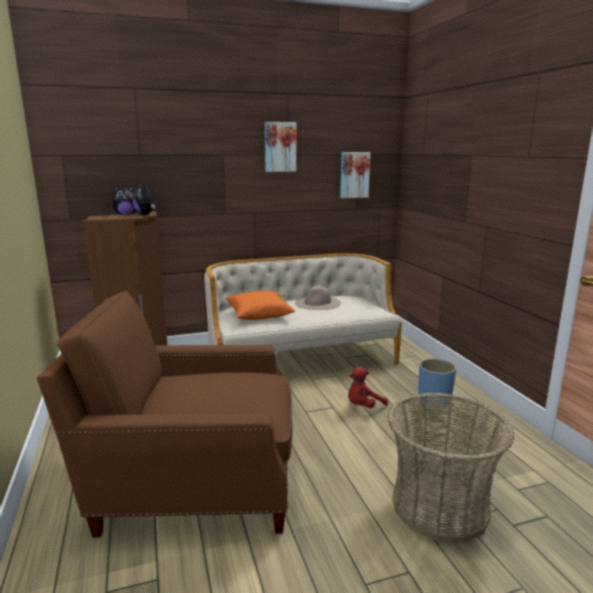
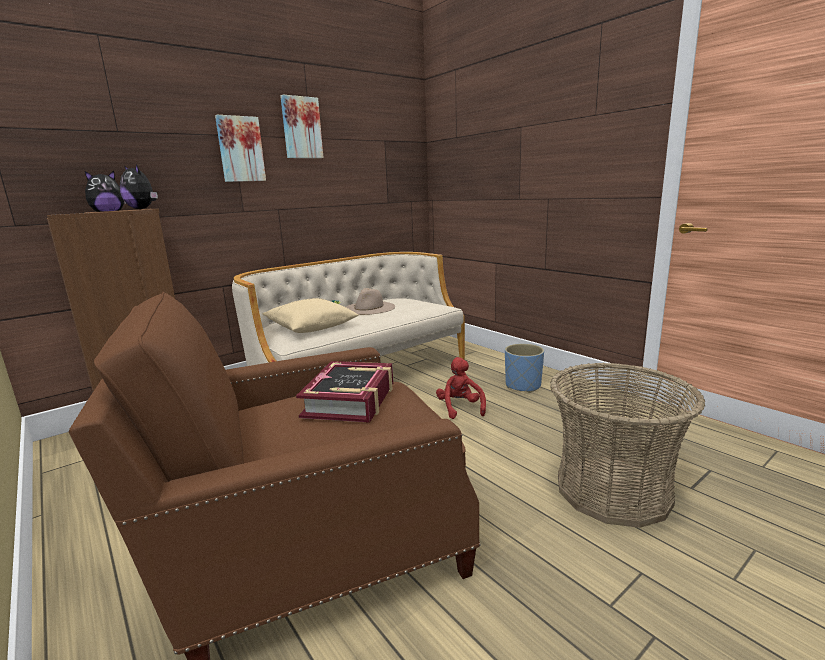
camera: 20 degrees left, 0 degrees up
(230, 385) = (350, 400): none -> book
(259, 315) = (311, 328): orange pillow -> beige pillow
(354, 175) = (383, 163): picture -> picture (240, 149)
(363, 406) = (460, 408): red plush toy -> red plush toy turned 135 degrees clockwise

